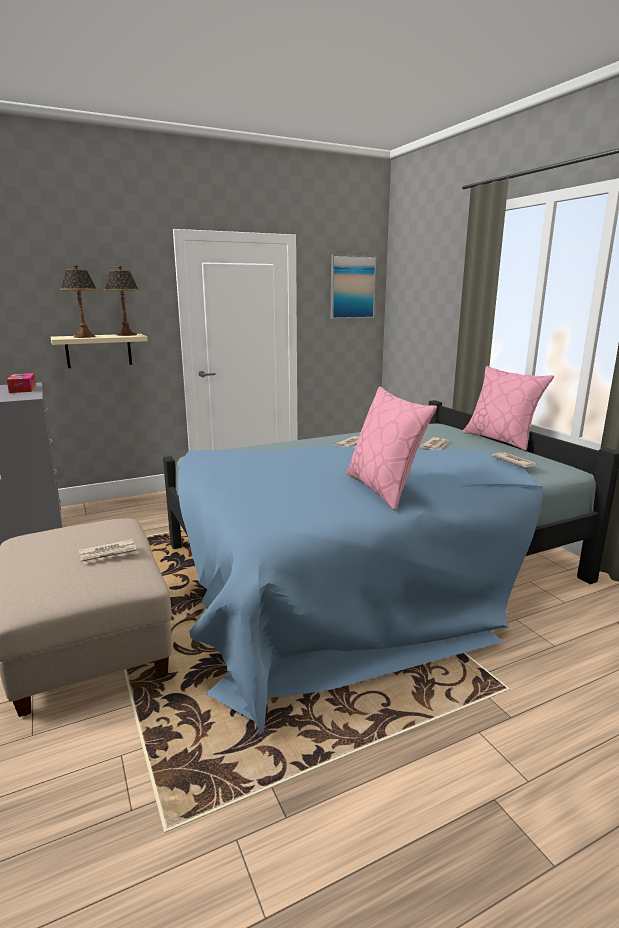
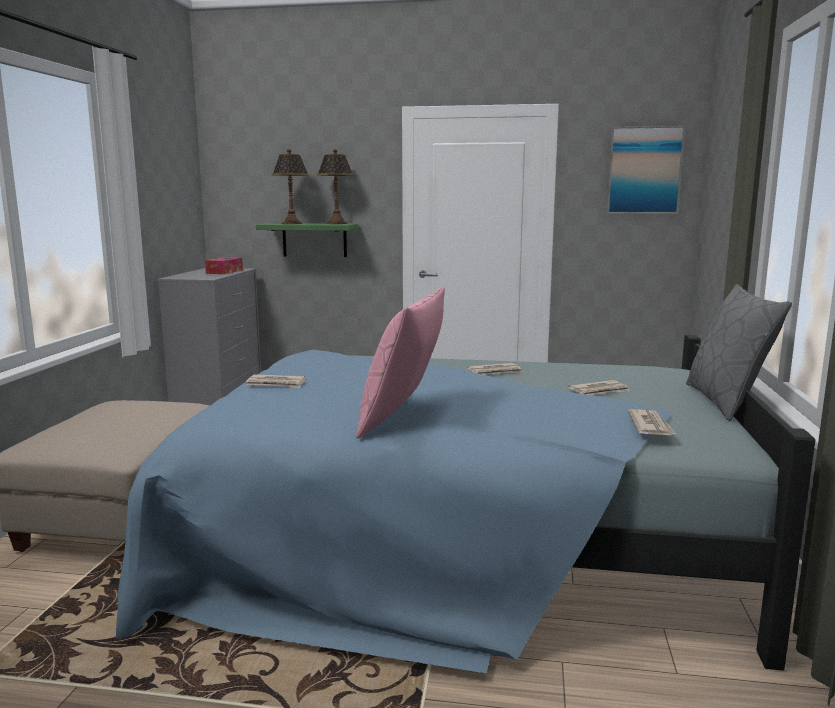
camera: 35 degrees right, 5 degrees down
(98, 350) = (314, 240): beige shelf -> green shelf
(109, 554) = (133, 426): newspaper -> newspaper (276, 384)
(501, 439) = (727, 401): pink pillow -> grey pillow

